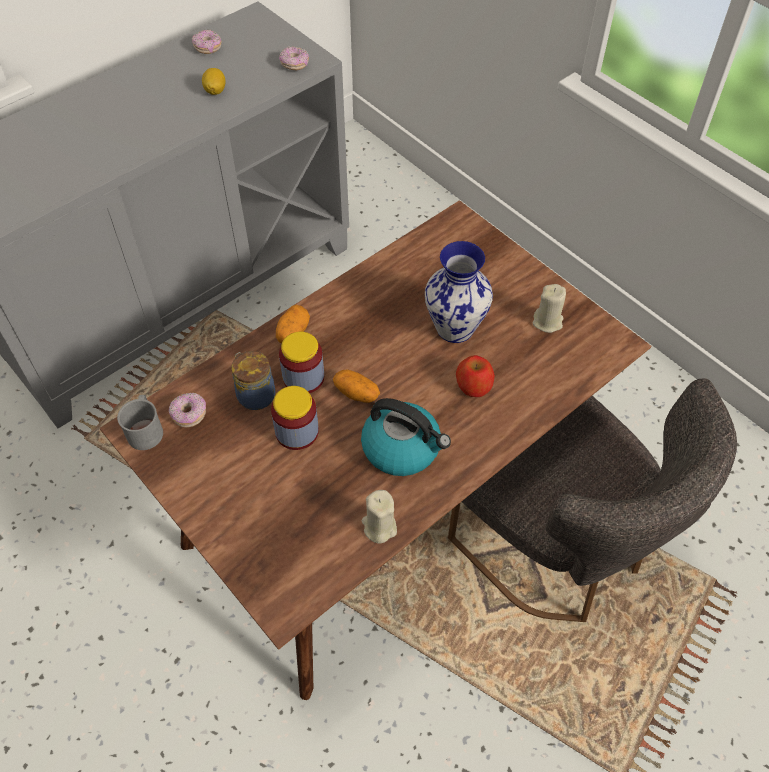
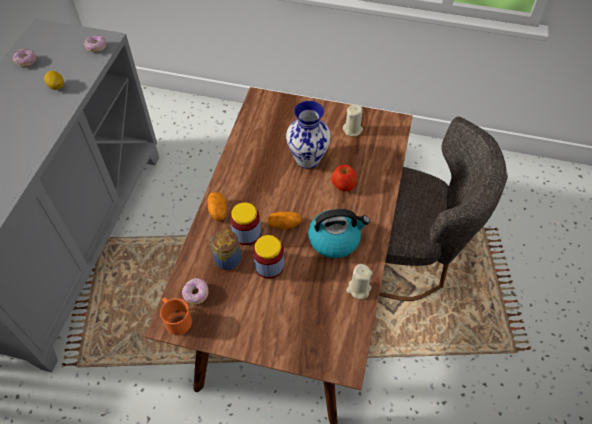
camera: 35 degrees left, 0 degrees up
(145, 429) = (176, 319): grey mug -> orange mug

